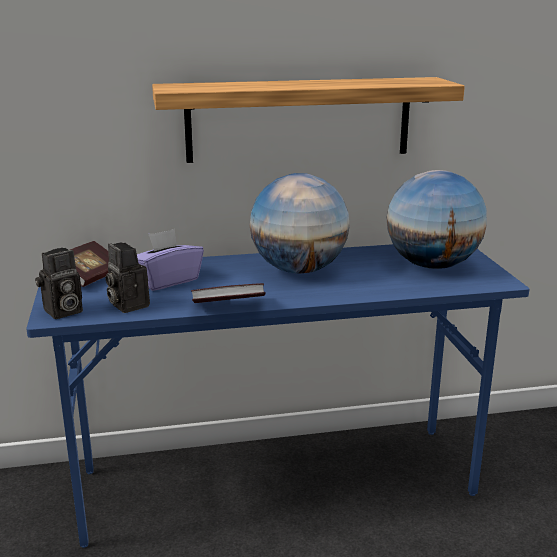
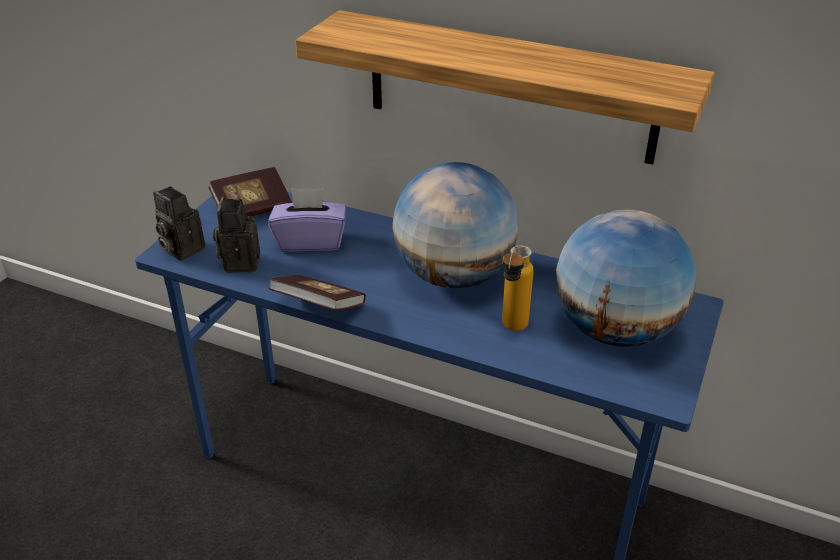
camera: 35 degrees right, 15 degrees up
(62, 312) = (180, 249): camera -> camera turned 45 degrees clockwise
(375, 282) = (511, 330): none -> bottle

